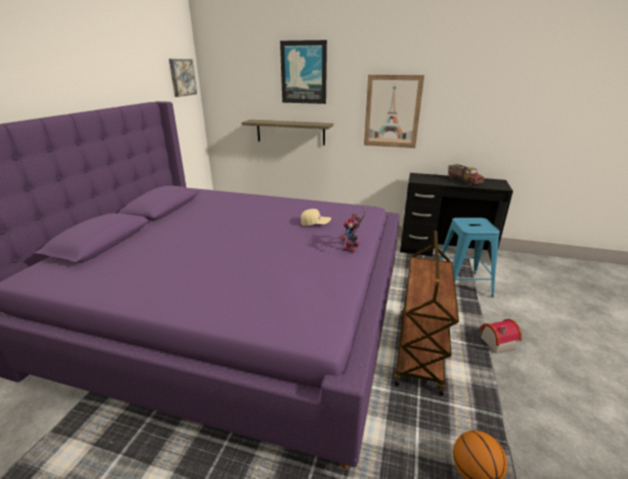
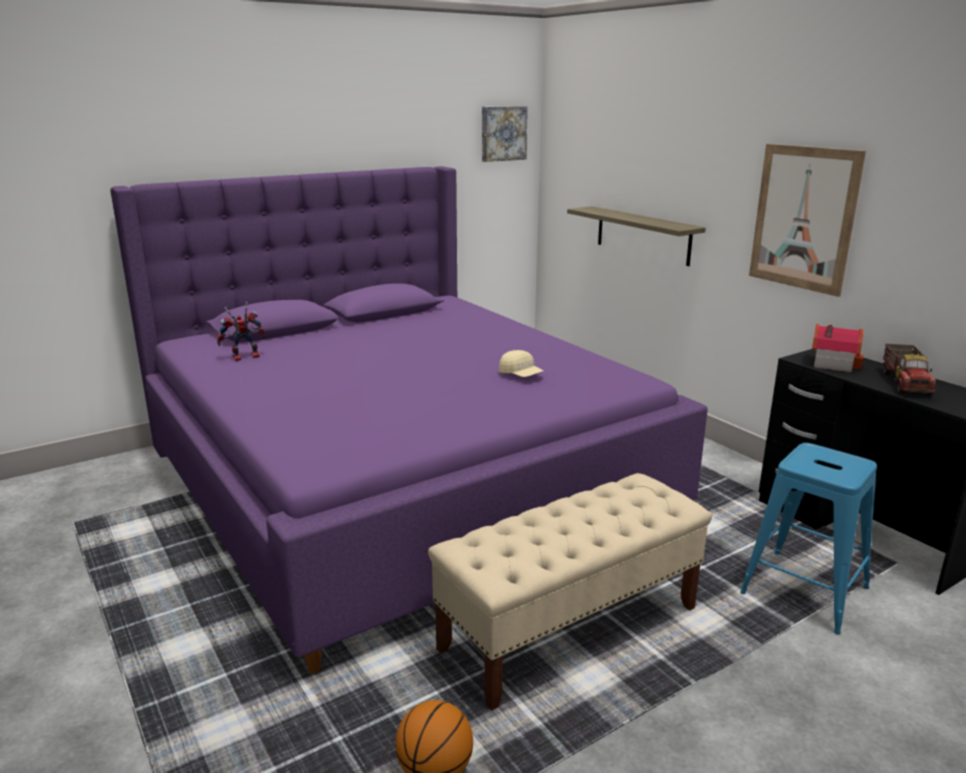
camera: 40 degrees right, 5 degrees down
(304, 72) = (671, 134): picture -> none
(351, 248) = (507, 414): toy robot -> toy robot (244, 358)
(418, 351) = (570, 628): brown cart -> beige bench
(495, 342) = (719, 685): toy house -> toy house (831, 363)

